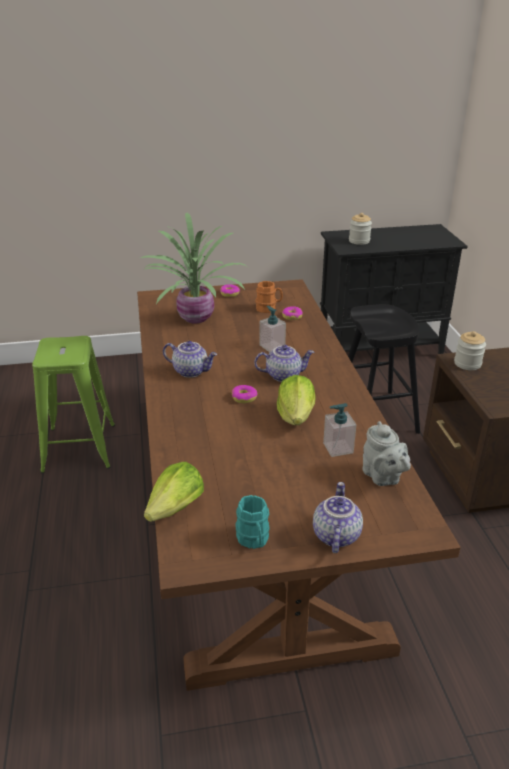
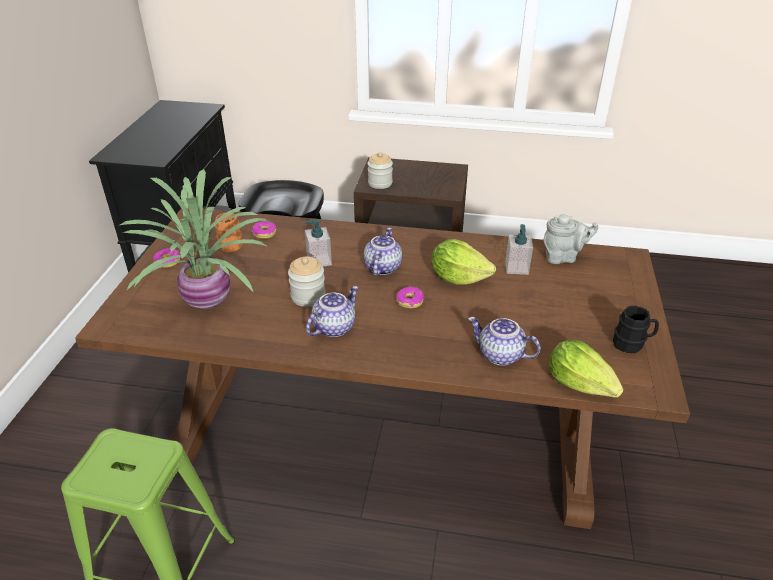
camera: 70 degrees left, 5 degrees up
(253, 540) = (632, 343): turquoise mug -> black mug
(335, 535) = (630, 299): teapot -> teapot (499, 355)
(359, 241) = (146, 147): jar -> jar (308, 296)

